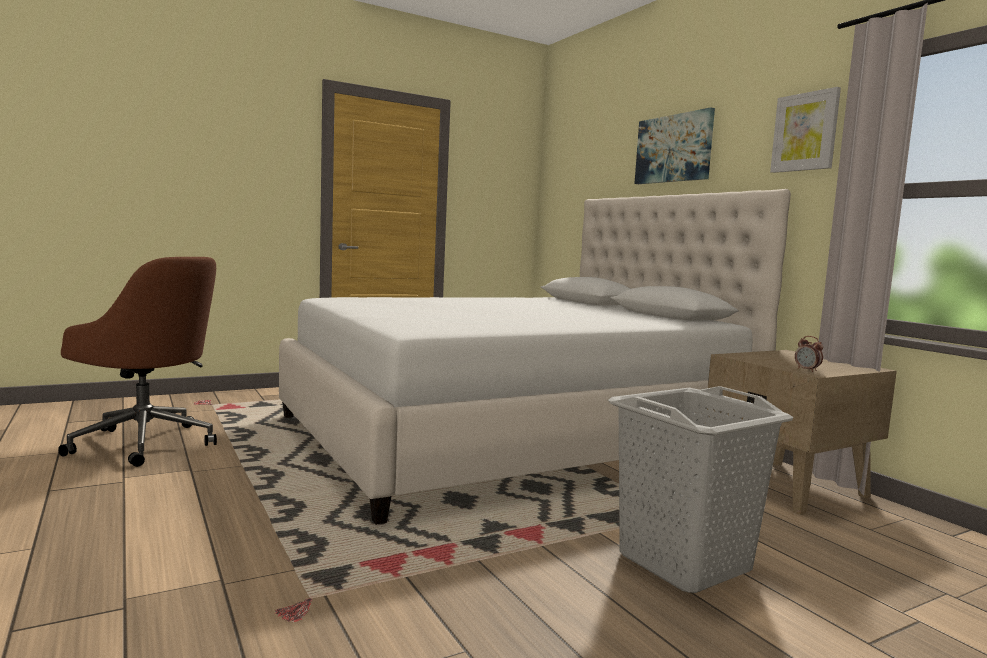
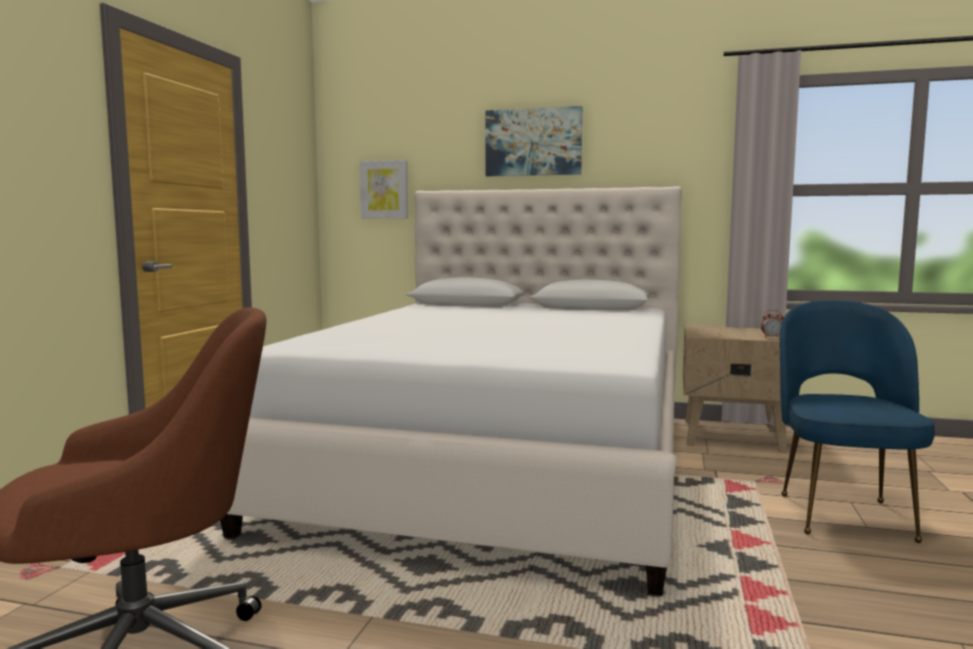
camera: 45 degrees left, 0 degrees up
(685, 562) = (842, 512): grey laundry basket -> blue chair
(805, 132) = (684, 138): picture -> picture (384, 189)

